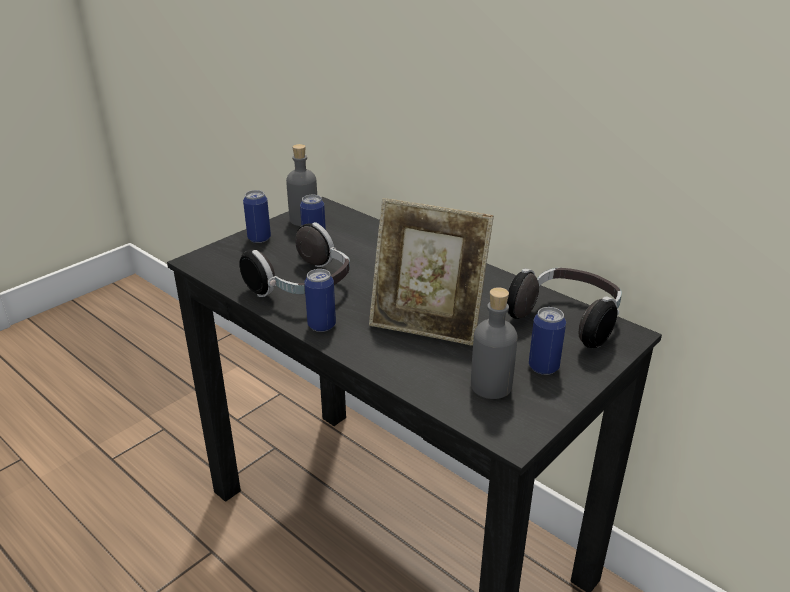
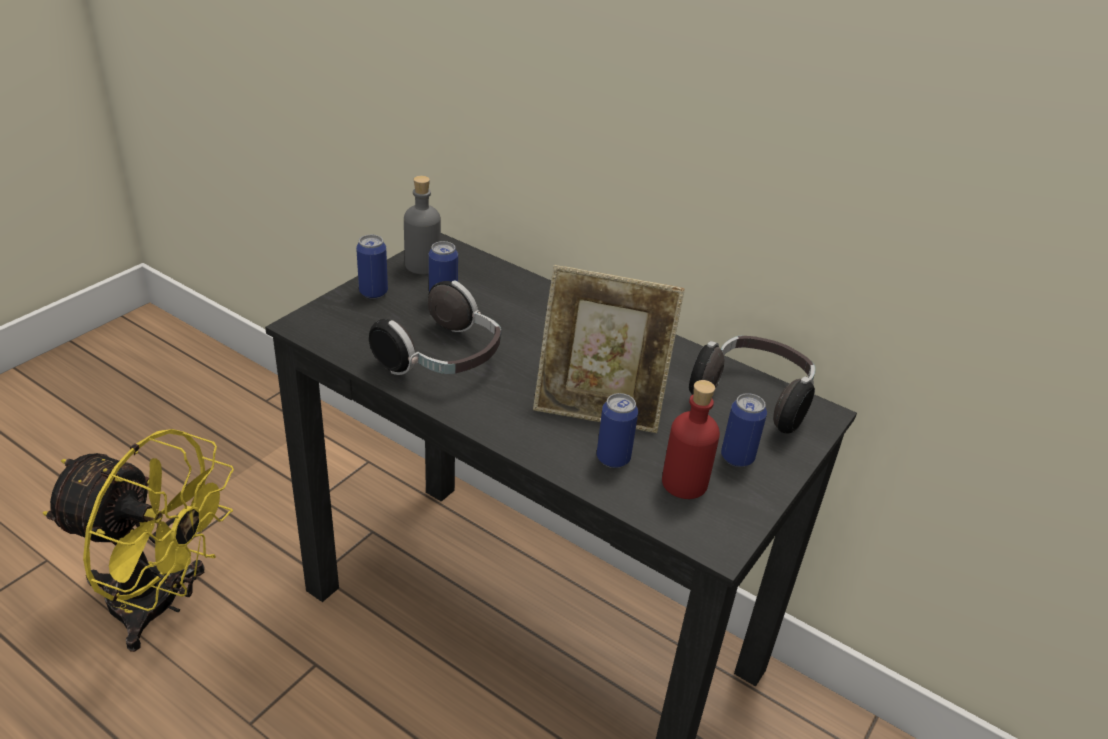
camera: 10 degrees left, 5 degrees up
(99, 497) = (161, 605): none -> yellow fan
(321, 325) = (477, 411): can -> can (613, 458)
(491, 386) = (684, 483): grey bottle -> red bottle

